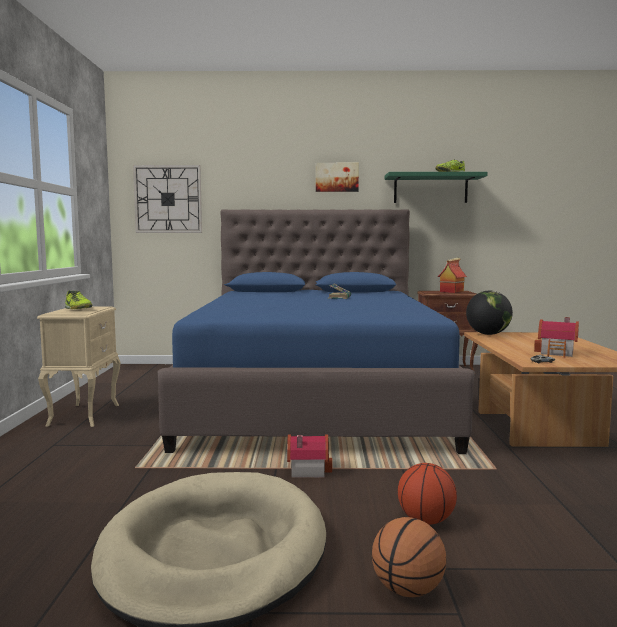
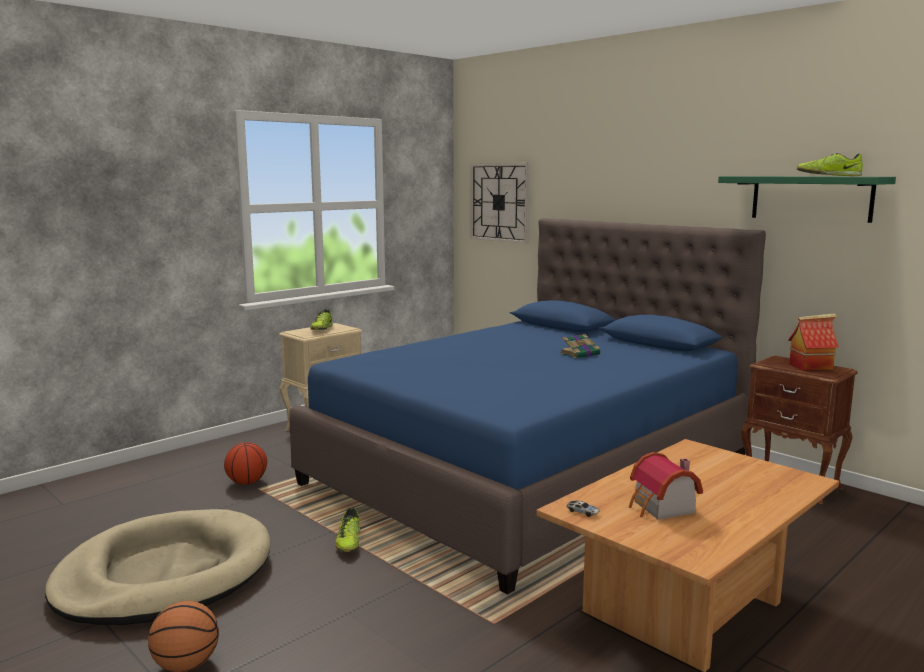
camera: 45 degrees right, 5 degrees up
(306, 469) = (349, 542): toy house -> shoe
(337, 177) = (676, 178): picture -> none
(426, 521) = (317, 630): basketball -> basketball (247, 483)
(488, 334) = (700, 451): globe -> none

